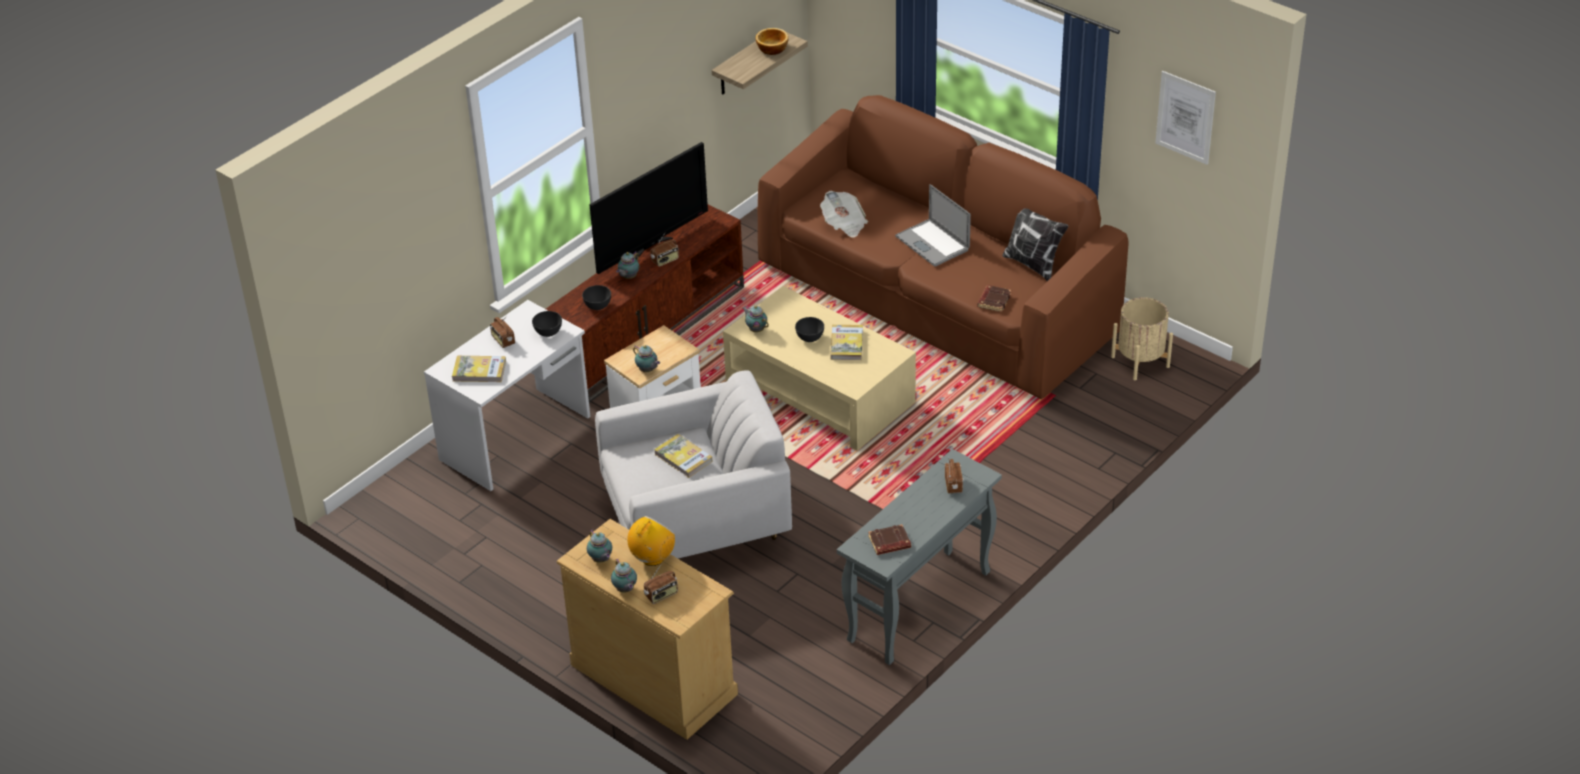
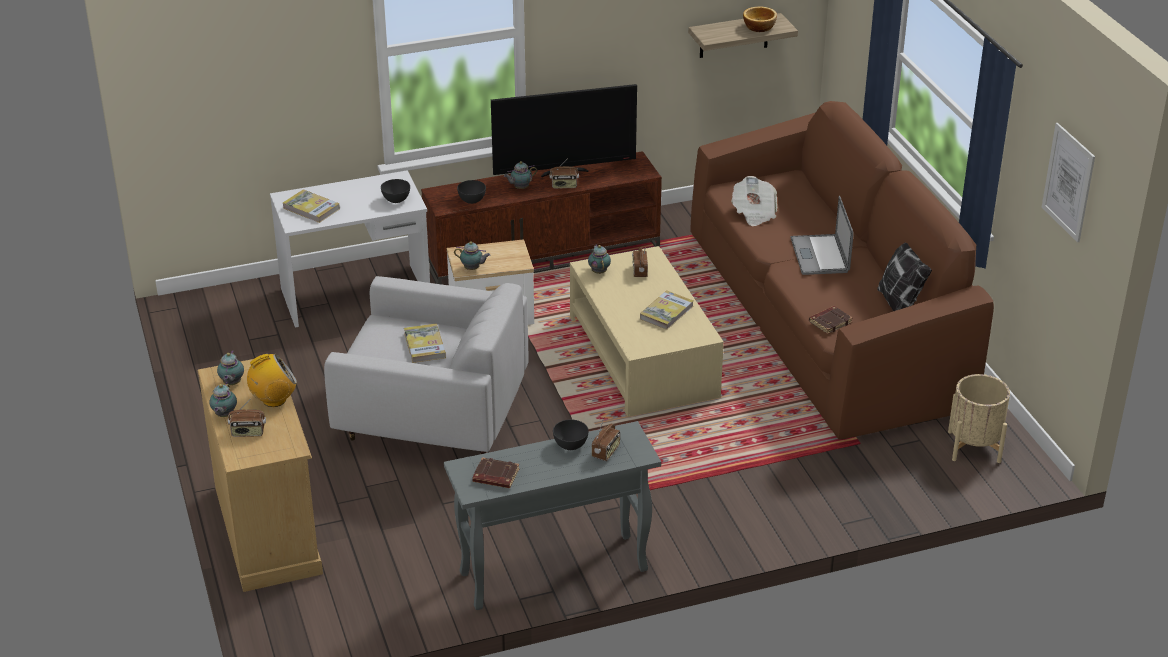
camera: 30 degrees right, 5 degrees down
(503, 340) = (354, 193): radio -> radio (639, 271)
(647, 370) = (473, 269): teapot -> teapot turned 60 degrees counterclockwise
(810, 338) = (639, 295): grey bowl -> grey bowl (571, 445)

